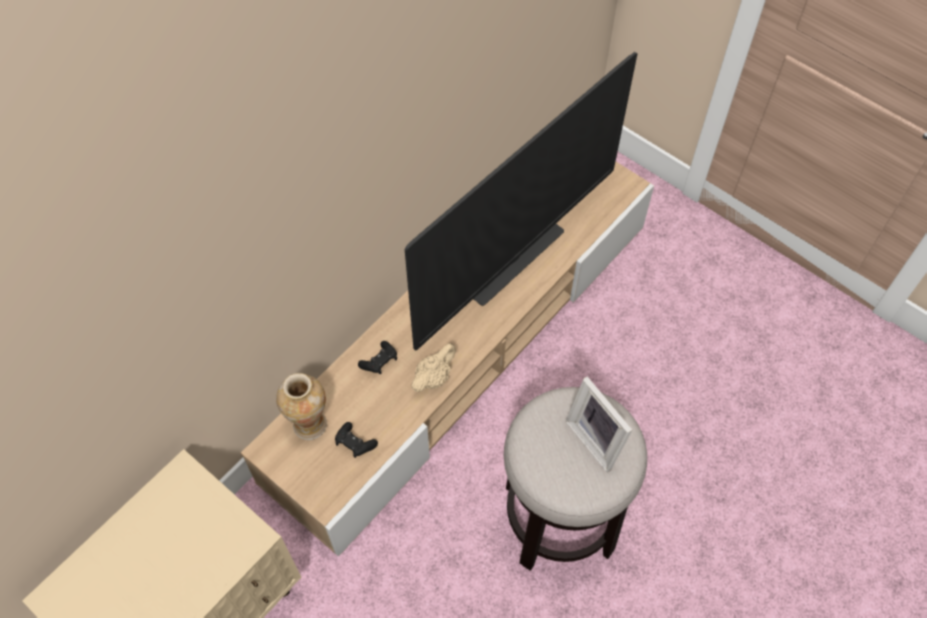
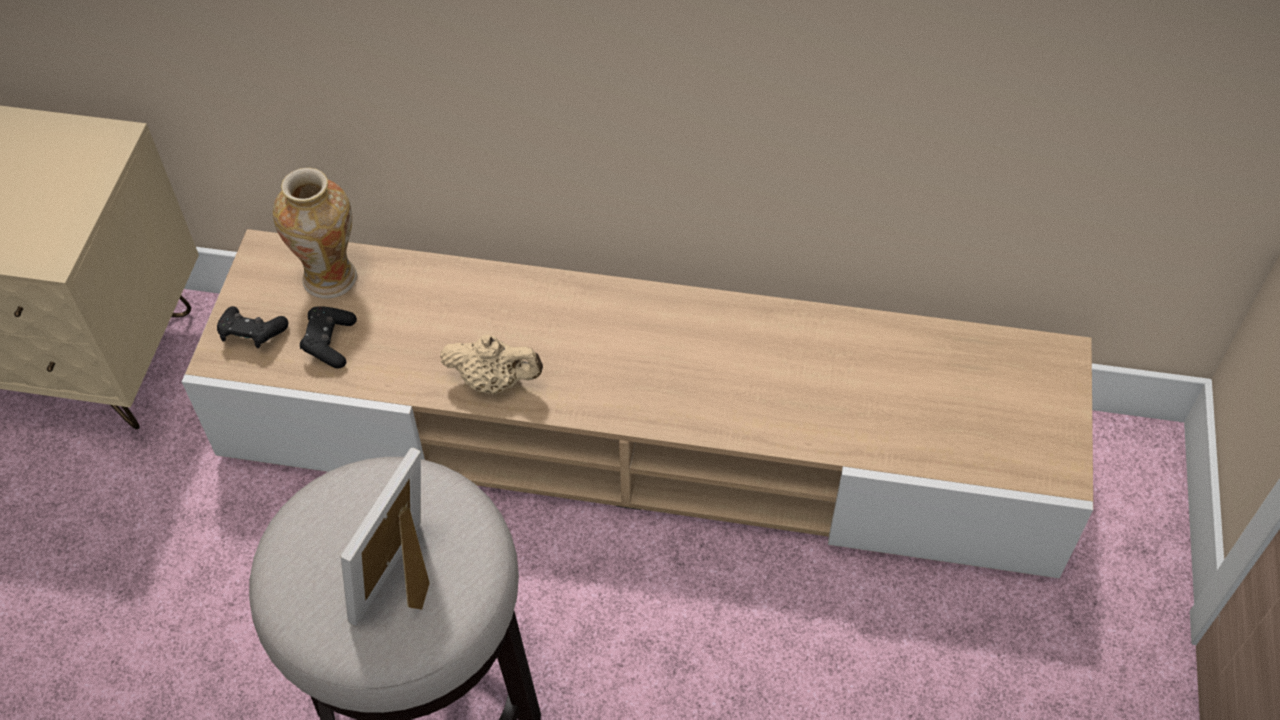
camera: 60 degrees right, 5 degrees down
(380, 362) = (478, 305): black game controller -> black game controller (252, 335)
(515, 261) = (775, 384): television -> none

